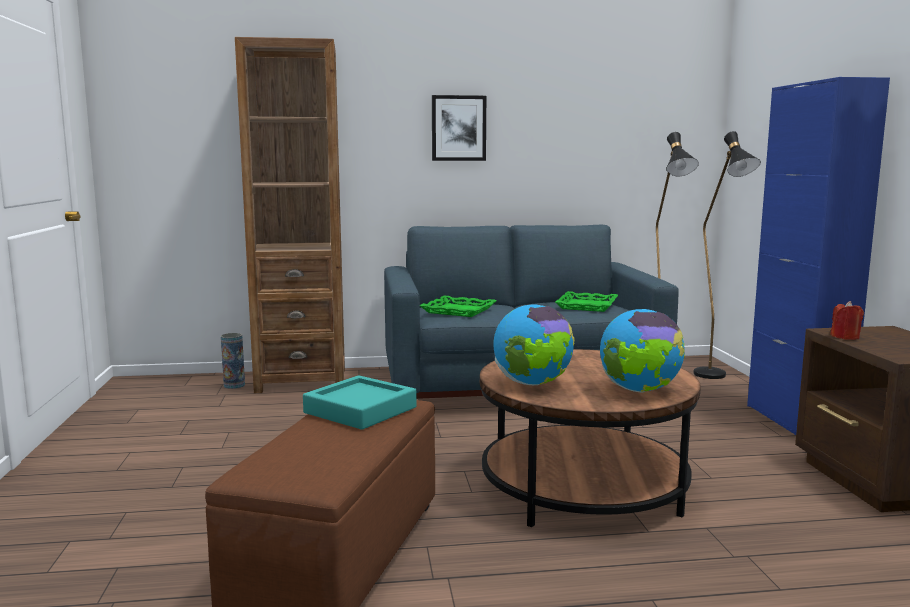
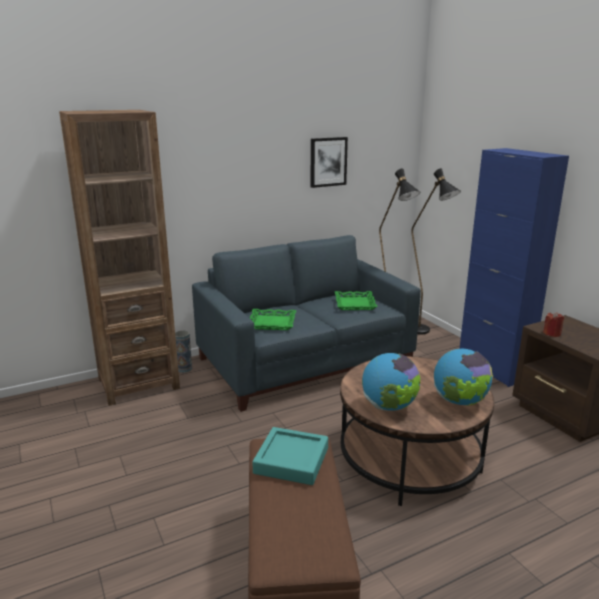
camera: 20 degrees left, 10 degrees up
(234, 385) = (85, 399): vase -> vase (184, 368)
(458, 128) = (241, 168): picture -> picture (328, 162)

